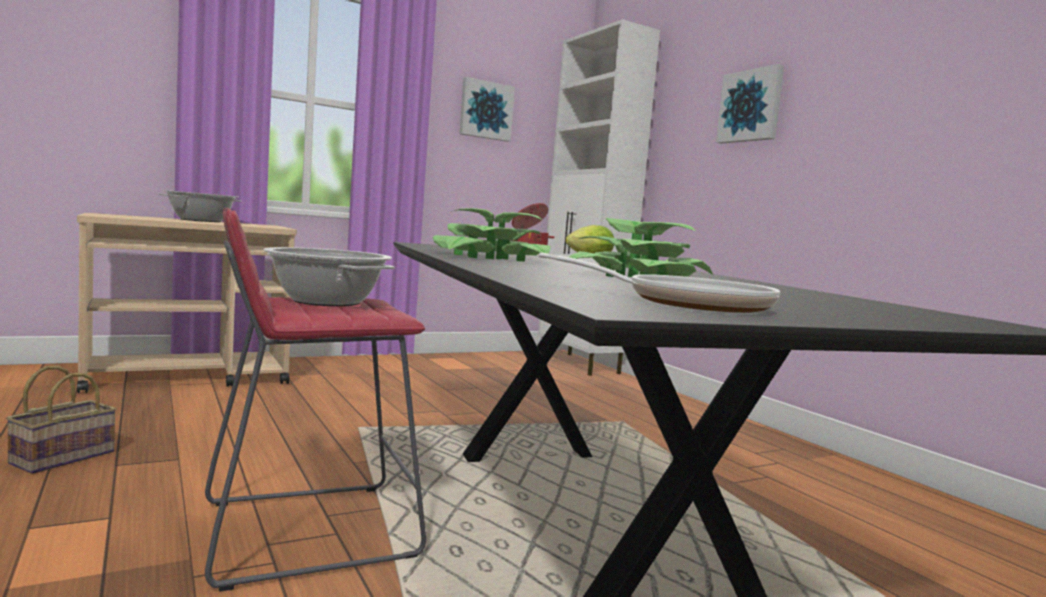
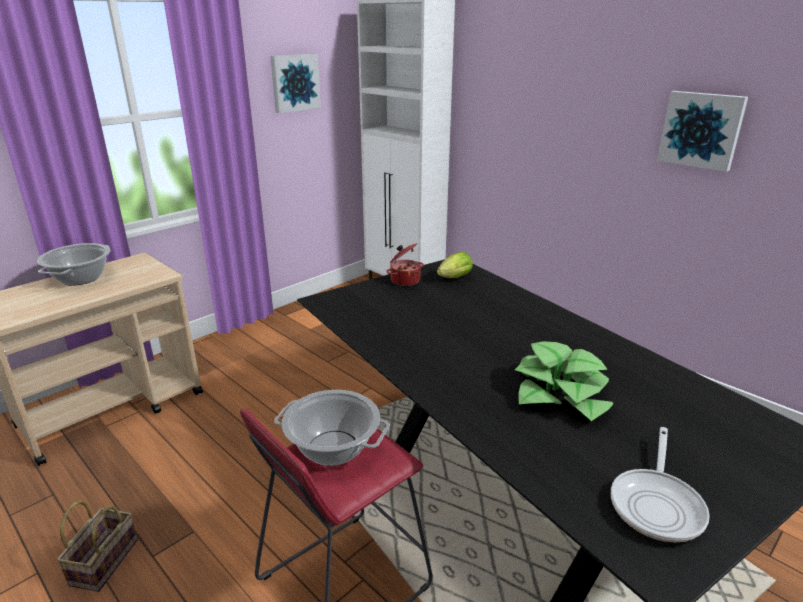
camera: 15 degrees left, 20 degrees up
(490, 258) = (424, 356): potted plant -> none
(685, 303) = (657, 504): frying pan -> frying pan turned 105 degrees clockwise
(751, 106) = (549, 95): picture -> picture (701, 130)

